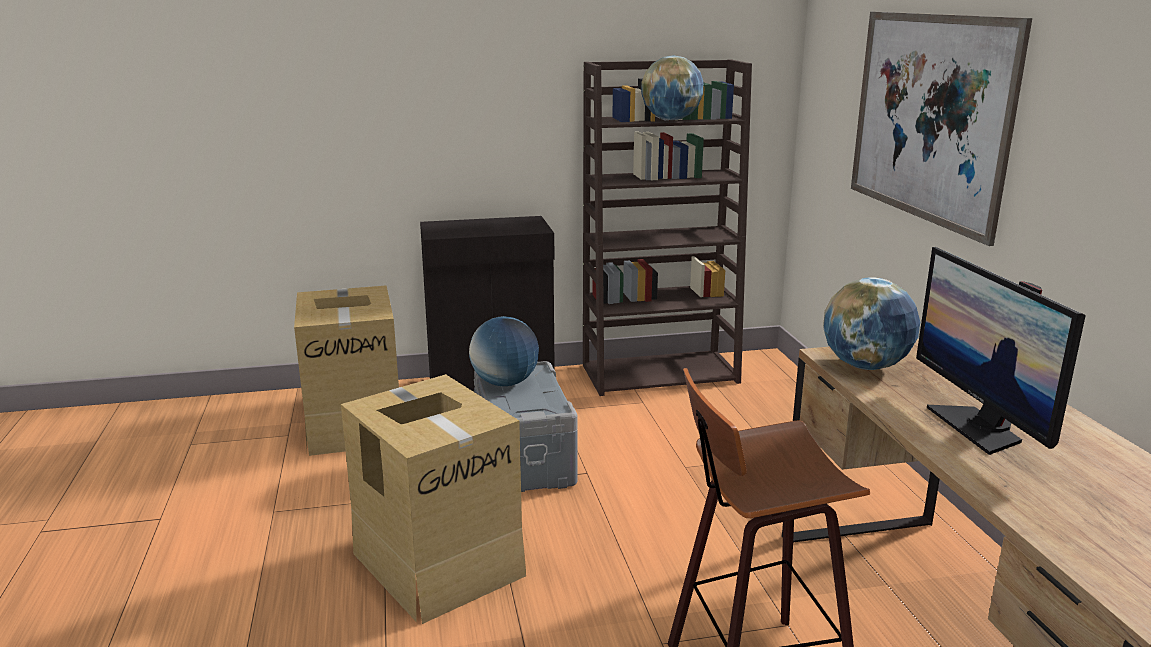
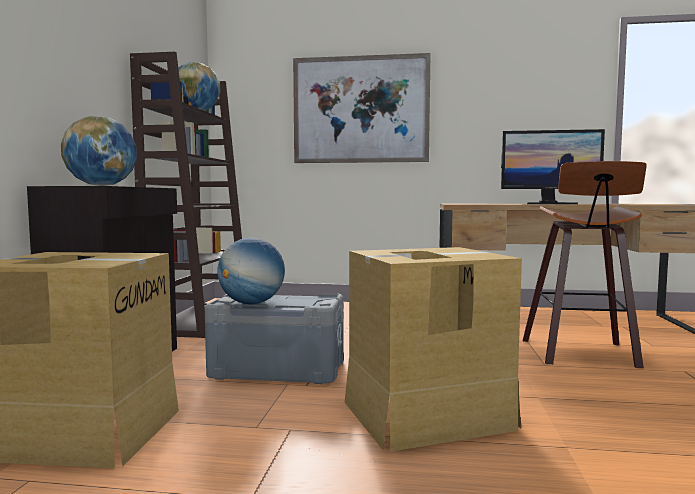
camera: 70 degrees left, 15 degrees down
(866, 366) = (474, 204): globe -> globe (102, 186)

